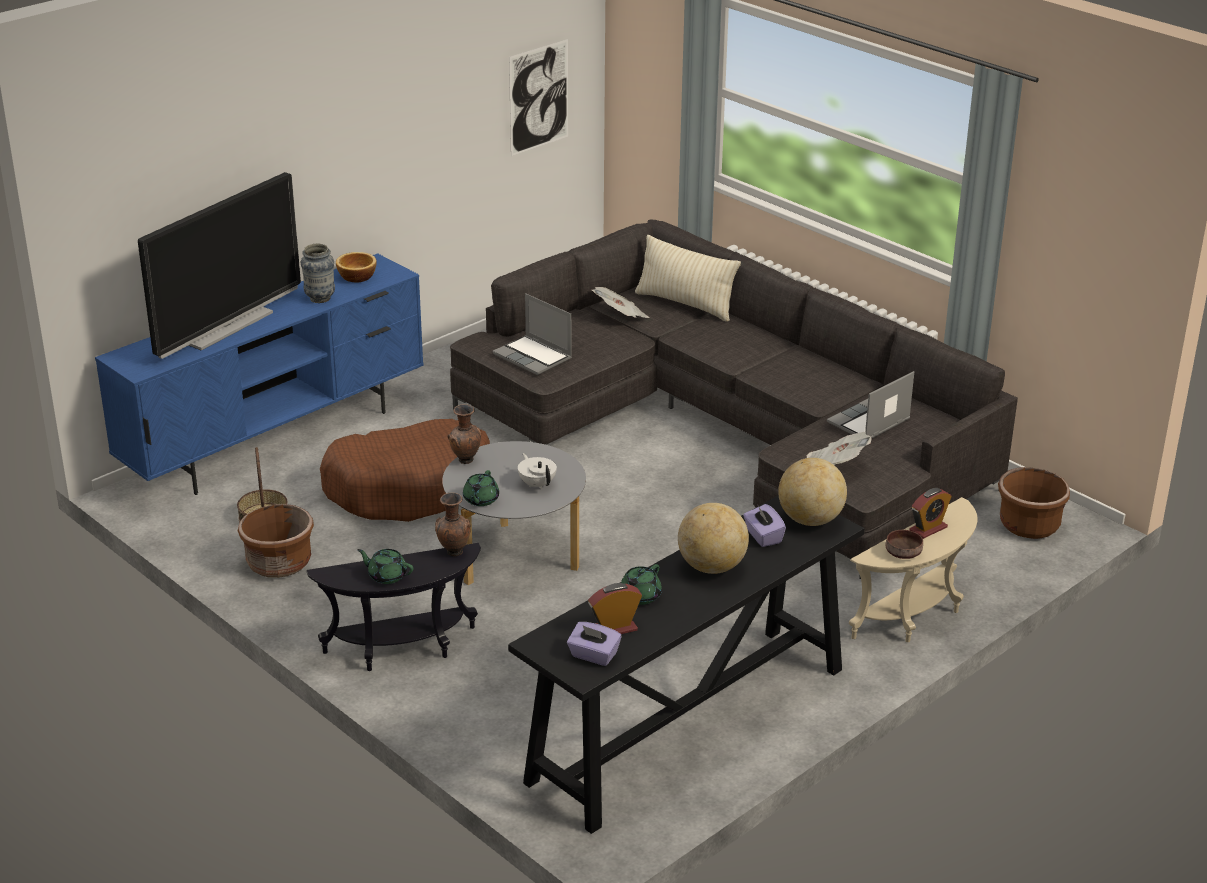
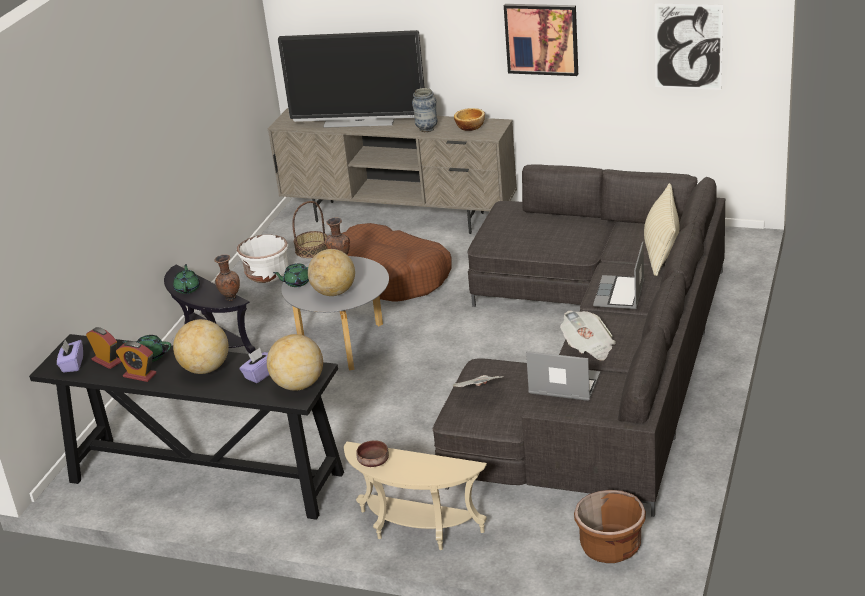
camera: 65 degrees right, 0 degrees up
(277, 440) = (400, 217): blue tv stand -> beige tv stand
(279, 564) = (267, 275): brown planter -> white planter
(401, 138) = (541, 39): none -> picture
(534, 357) = (507, 230): laptop -> laptop (620, 294)
(537, 484) = (334, 292): white teapot -> globe
(620, 316) = (607, 236): newspaper -> newspaper (588, 347)
(928, 529) = (420, 462): alarm clock -> alarm clock (139, 375)

